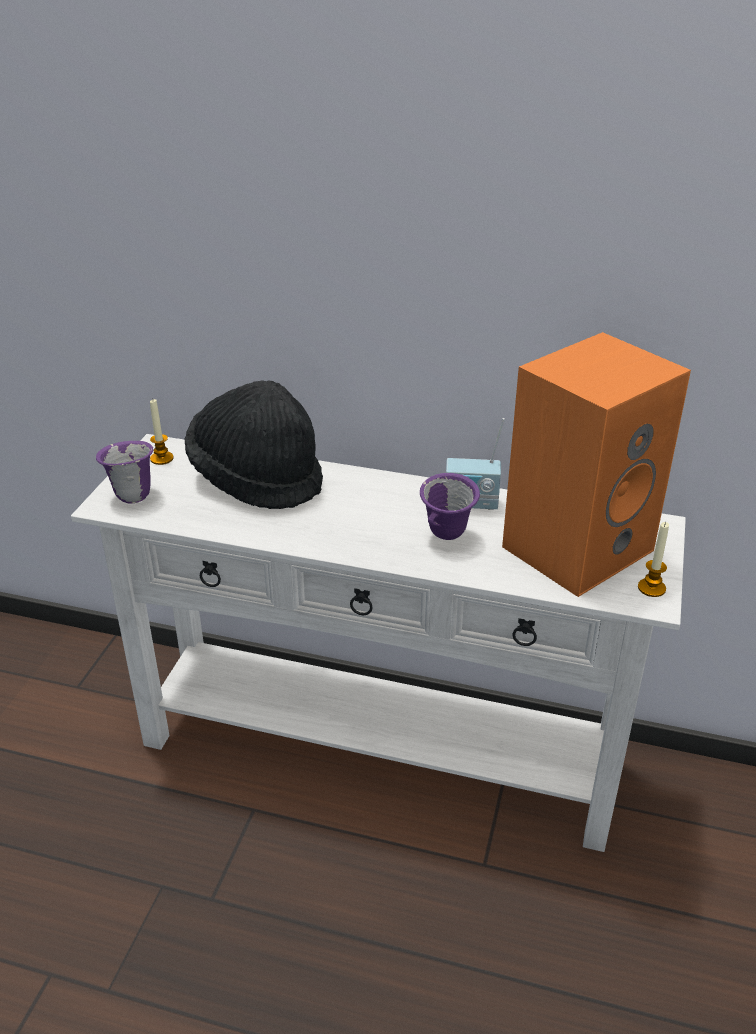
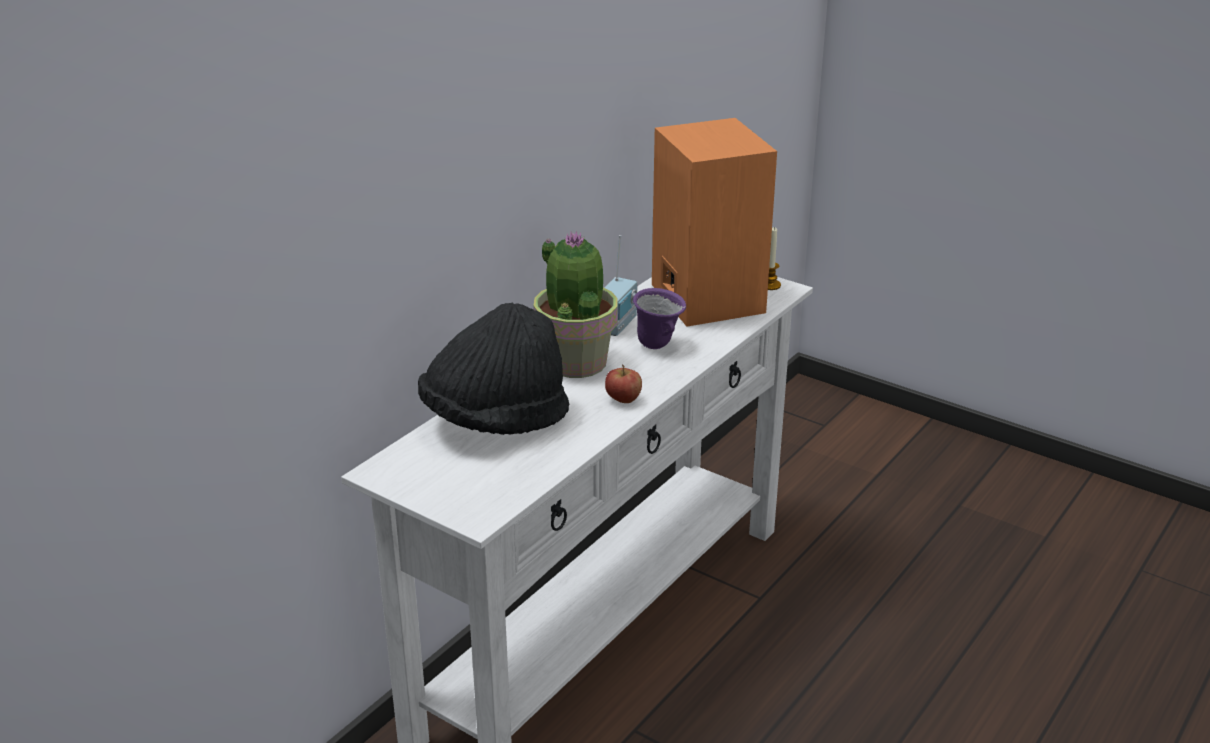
camera: 70 degrees left, 5 degrees down
(132, 496) = (473, 497): purple mug -> none
(162, 458) = (409, 471): candle -> none
(327, 537) = (623, 399): none -> apple
(382, 496) = (576, 362): none -> potted plant

